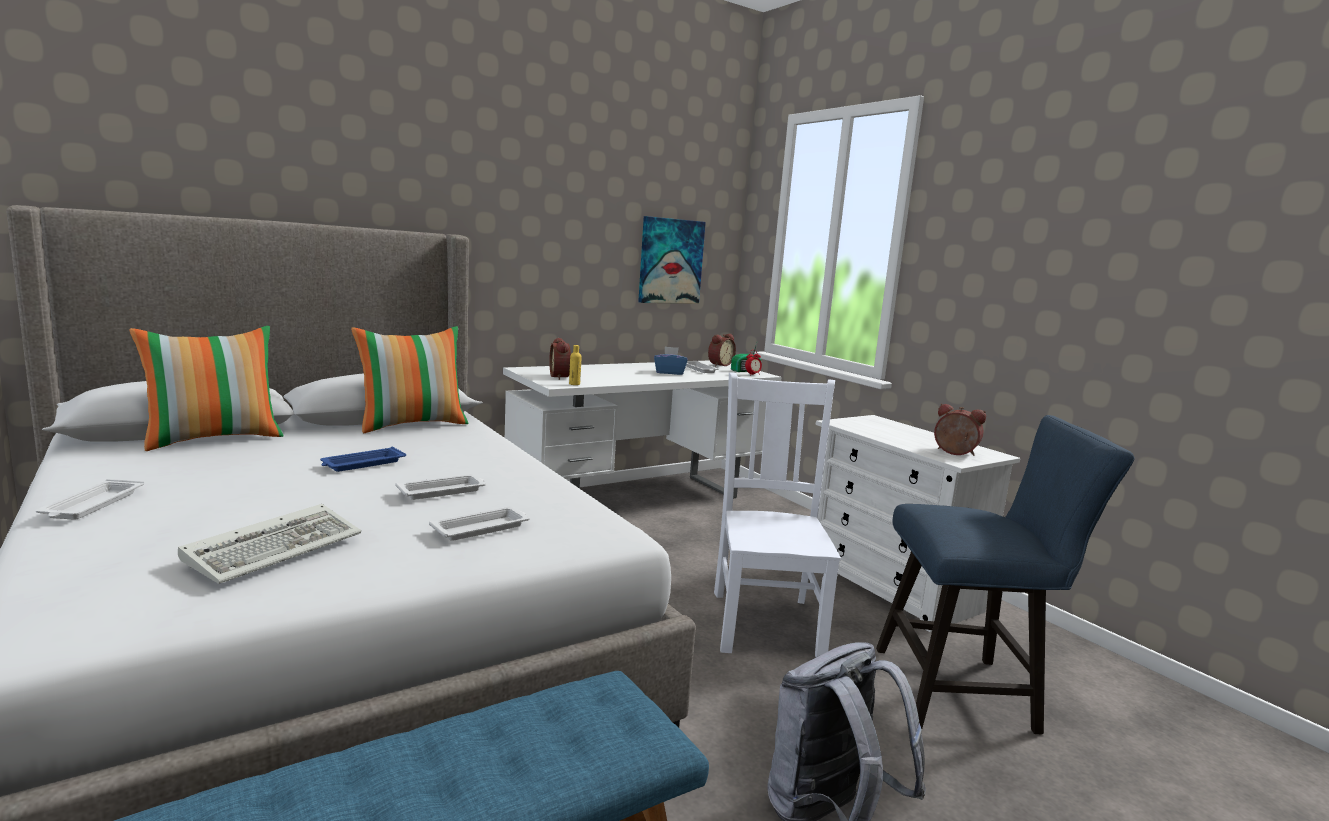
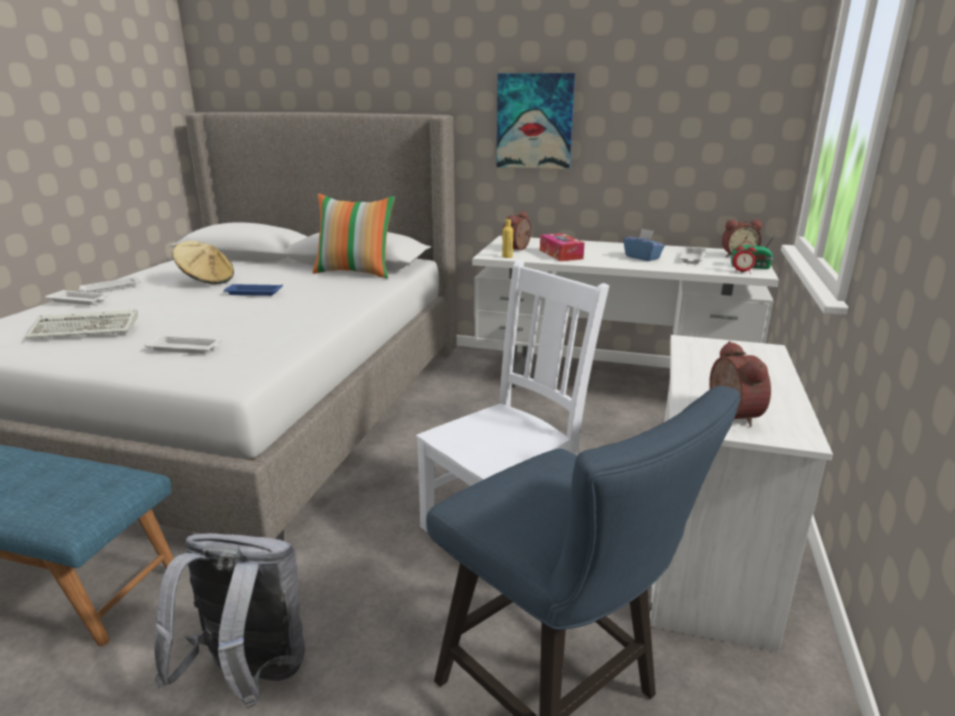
camera: 50 degrees right, 10 degrees up
(214, 439) = (241, 263): pillow -> none
(241, 464) = (206, 280): none -> beige hat
(443, 491) = (239, 320): white tray -> white tray (79, 301)
(609, 377) = (560, 254): none -> tissue box
(670, 261) = (694, 131): picture -> picture (535, 121)

